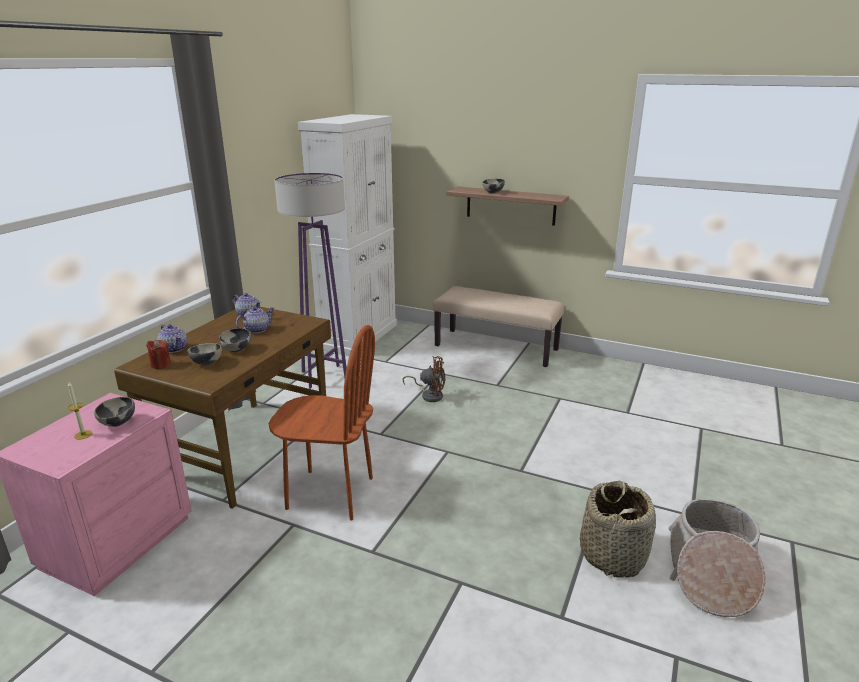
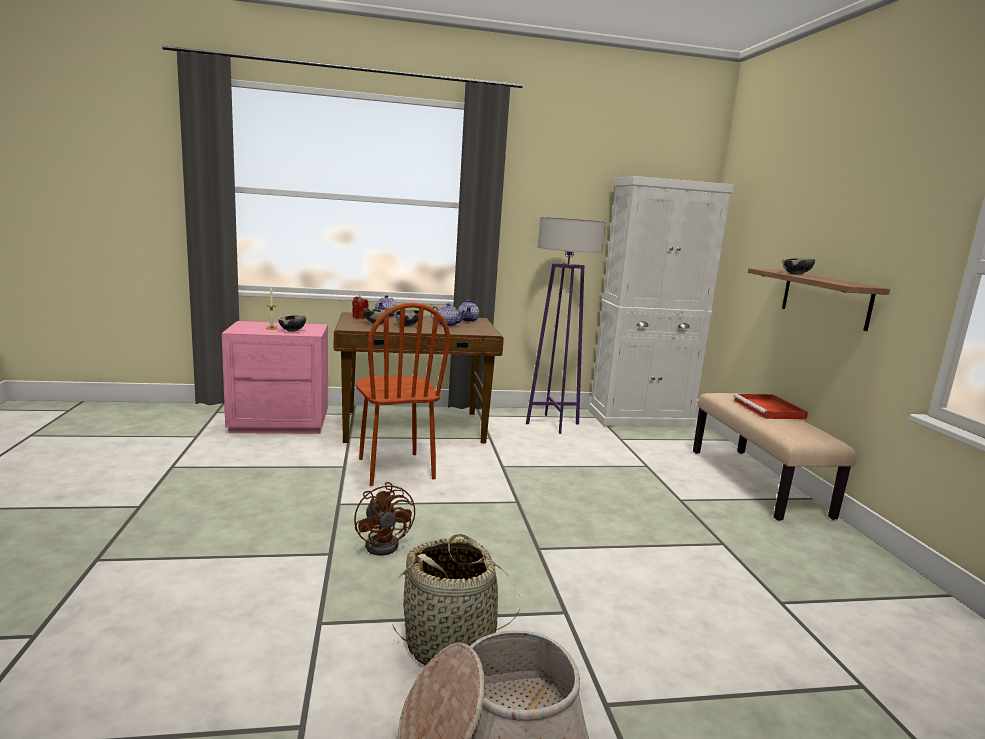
camera: 55 degrees right, 10 degrees down
(429, 395) = (599, 471): brown fan -> brown fan (386, 543)
(493, 295) = (770, 410): none -> red tray

